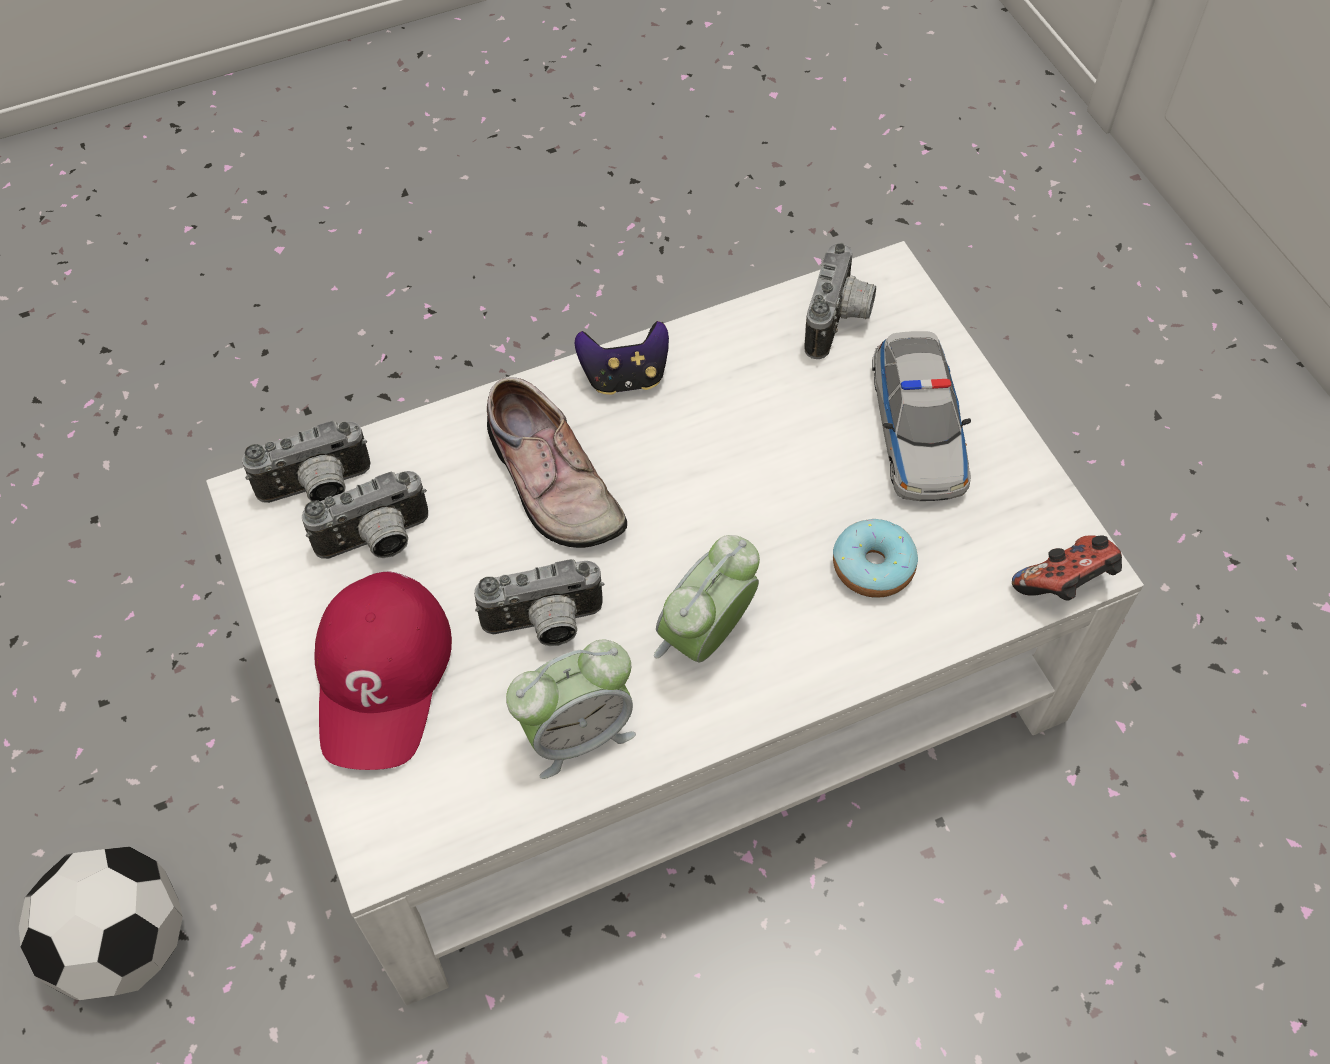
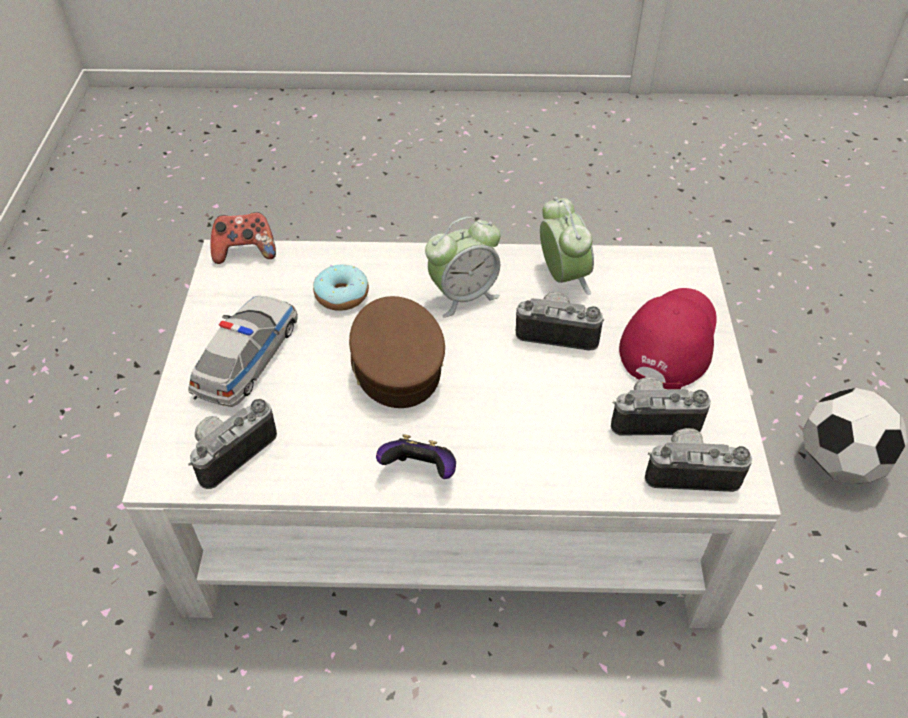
camera: 155 degrees left, 10 degrees down
(548, 483) = (516, 414): shoe -> none
(576, 733) = (562, 277): alarm clock -> alarm clock turned 75 degrees clockwise
(732, 491) = (395, 364): none -> brown cap

